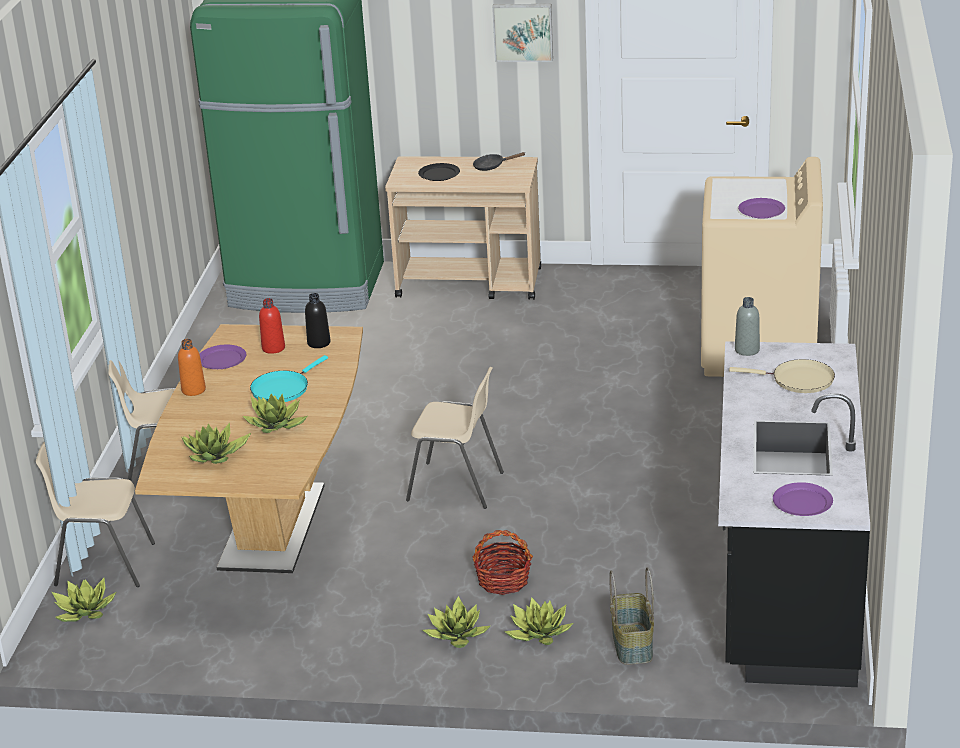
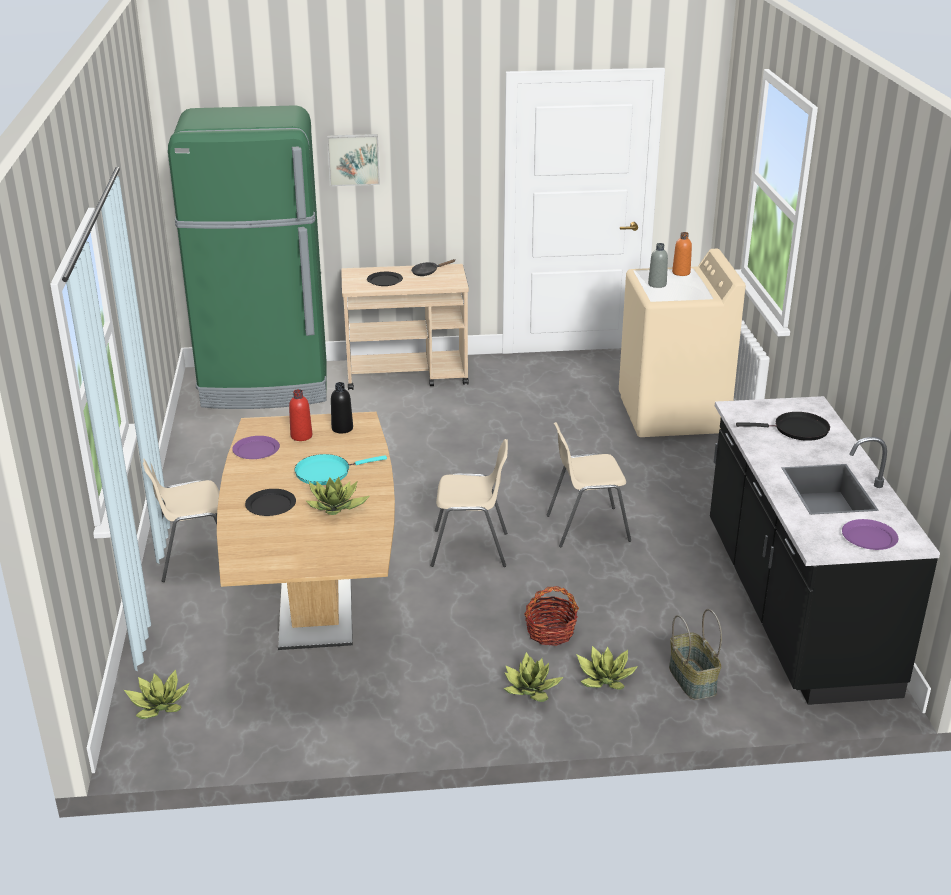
camera: 15 degrees left, 0 degrees up
(104, 565) = (163, 656): beige chair -> beige chair (586, 527)
(193, 390) = (240, 480): orange bottle -> orange bottle (681, 273)
(213, 418) = (271, 505): none -> black plate
(215, 456) = (288, 541): potted plant -> none
(282, 388) = (326, 472): turquoise frying pan -> turquoise frying pan turned 45 degrees clockwise
(523, 31) = (452, 155): picture -> picture (353, 159)
(747, 350) = (738, 407): grey bottle -> grey bottle (657, 284)
(762, 210) = (689, 293): purple plate -> none
(798, 380) = (797, 430): beige frying pan -> black frying pan

